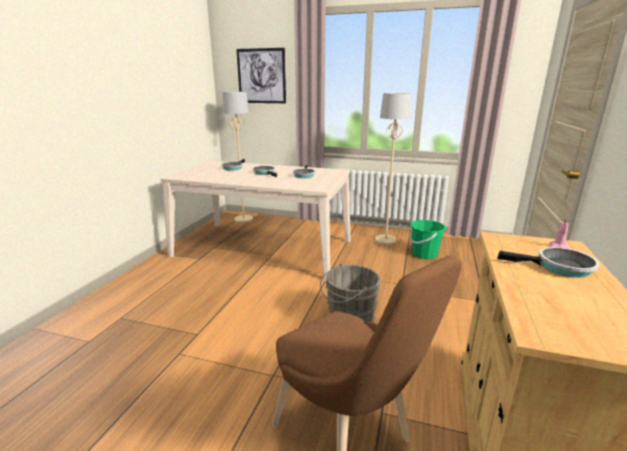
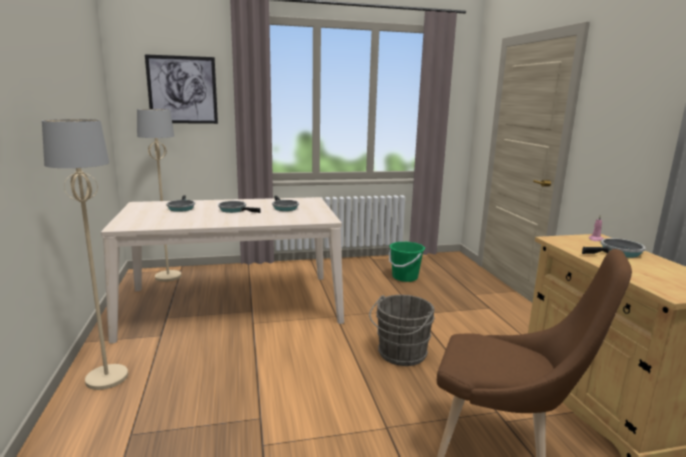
camera: 30 degrees left, 5 degrees down
(385, 240) = (357, 271): beige floor lamp -> beige floor lamp (106, 378)

